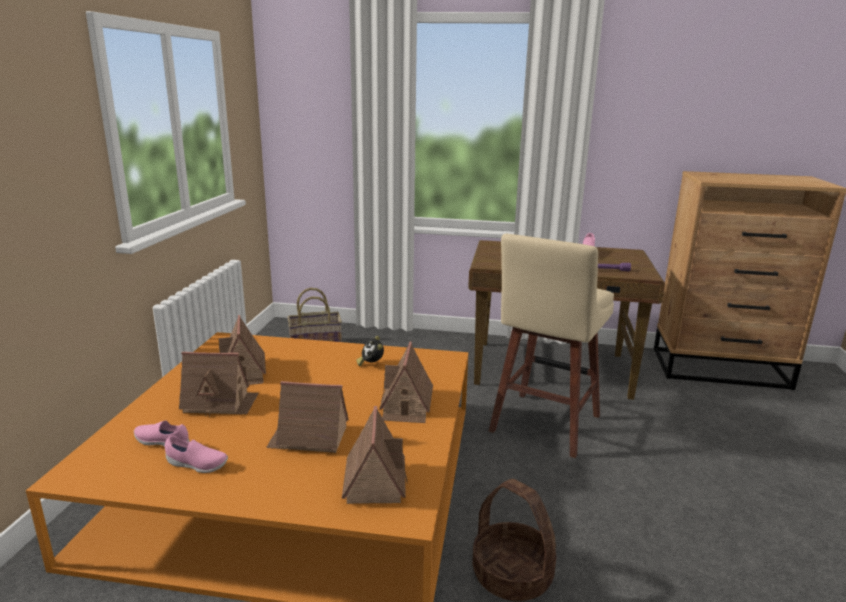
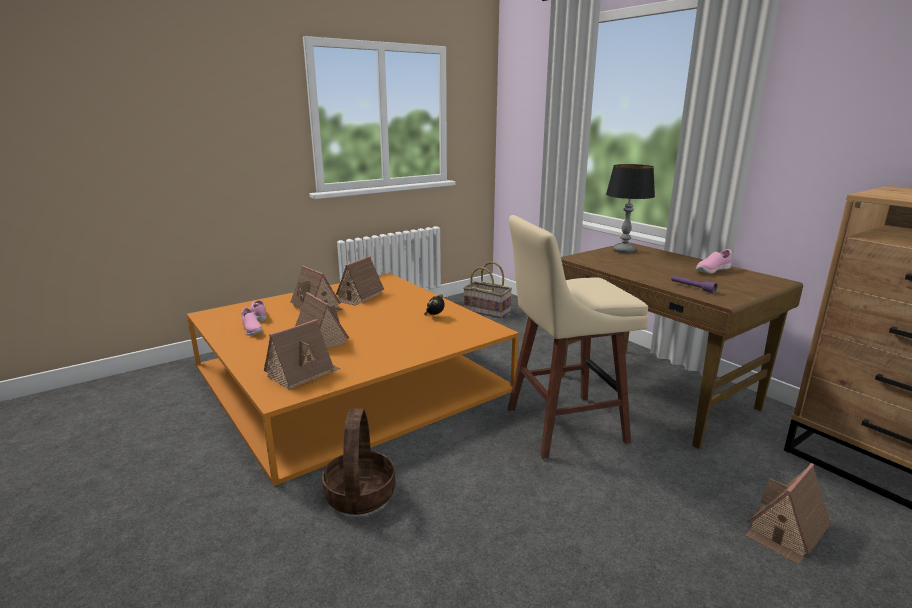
camera: 45 degrees right, 0 degrees up
(406, 404) = (404, 345): toy house -> toy house (785, 531)
(499, 249) = (624, 251): none -> table lamp

